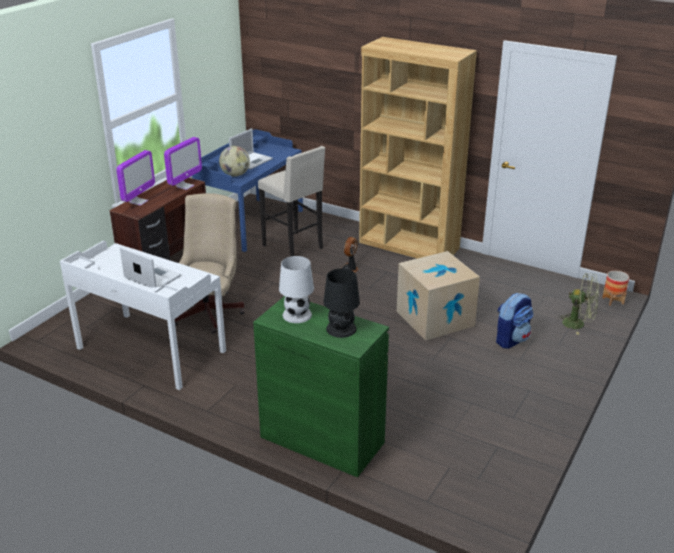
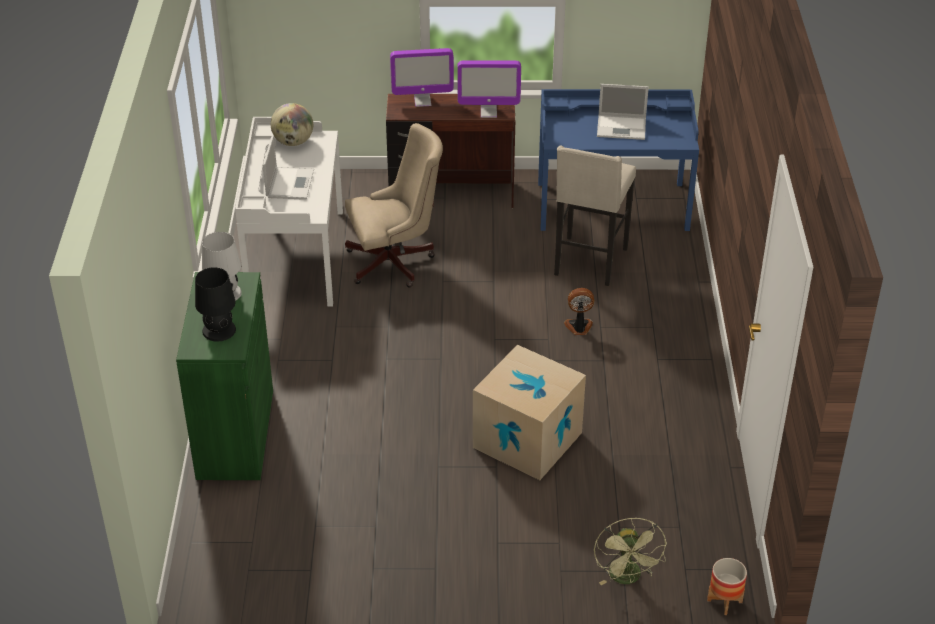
camera: 60 degrees right, 10 degrees up
(235, 175) = (569, 133): globe -> globe (293, 142)
(409, 246) = (688, 356): brown bookcase -> none
(511, 339) = (536, 523): backpack -> none

